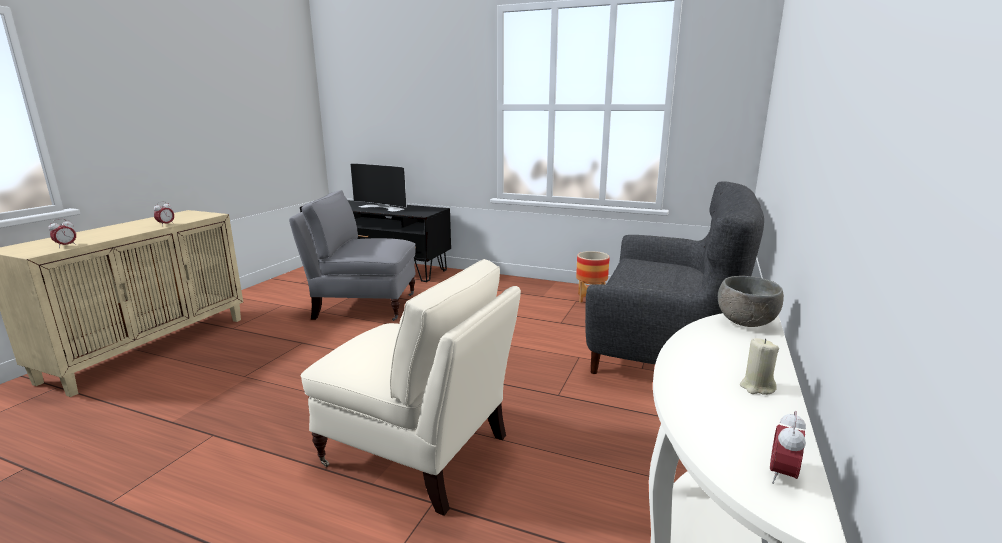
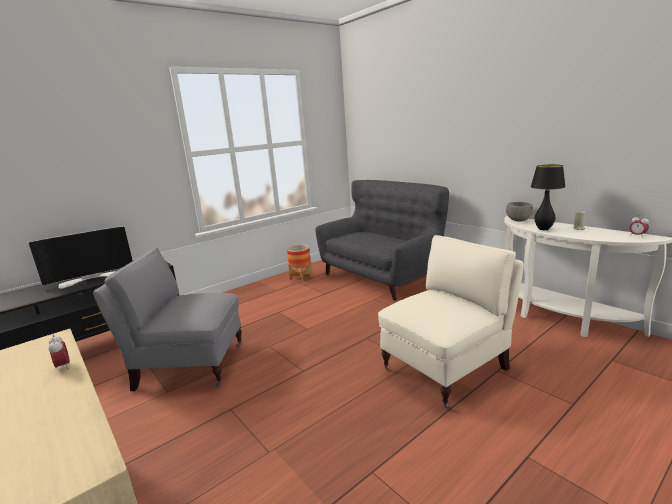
camera: 60 degrees left, 0 degrees up
(66, 246) = (81, 441): alarm clock -> none
(363, 306) = (188, 365): grey armchair -> grey armchair turned 60 degrees clockwise
(698, 348) = (543, 229): none -> black table lamp

